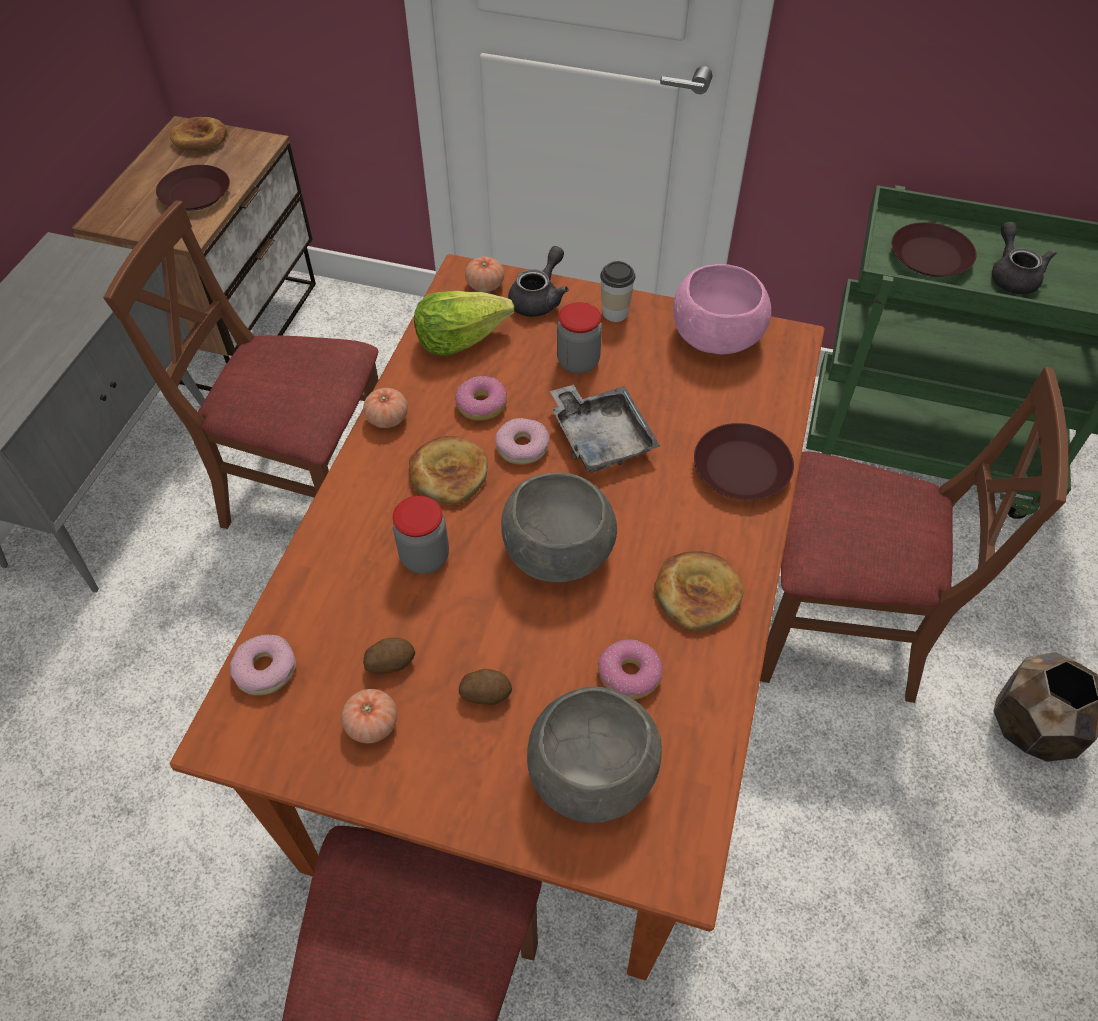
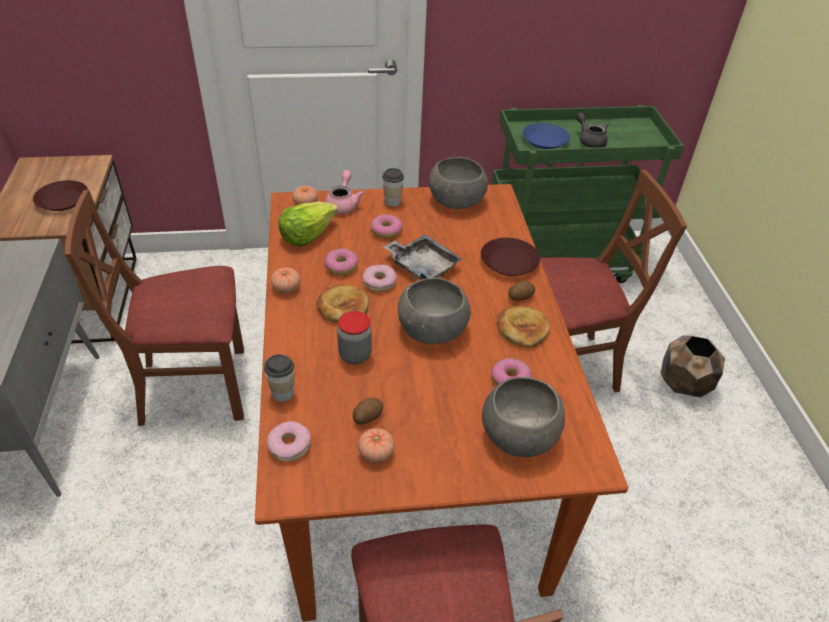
camera: 25 degrees left, 10 degrees down
(200, 139) = (47, 167): bread -> none
(298, 585) = (283, 393): none -> cup
(486, 693) = (435, 414): potato -> potato (520, 297)
(539, 298) = (343, 204): grey teapot -> pink teapot
(578, 362) = (386, 231): jar -> donut
(715, 336) = (456, 201): pink bowl -> grey bowl
(930, 258) = (545, 140): brown plate -> blue plate

